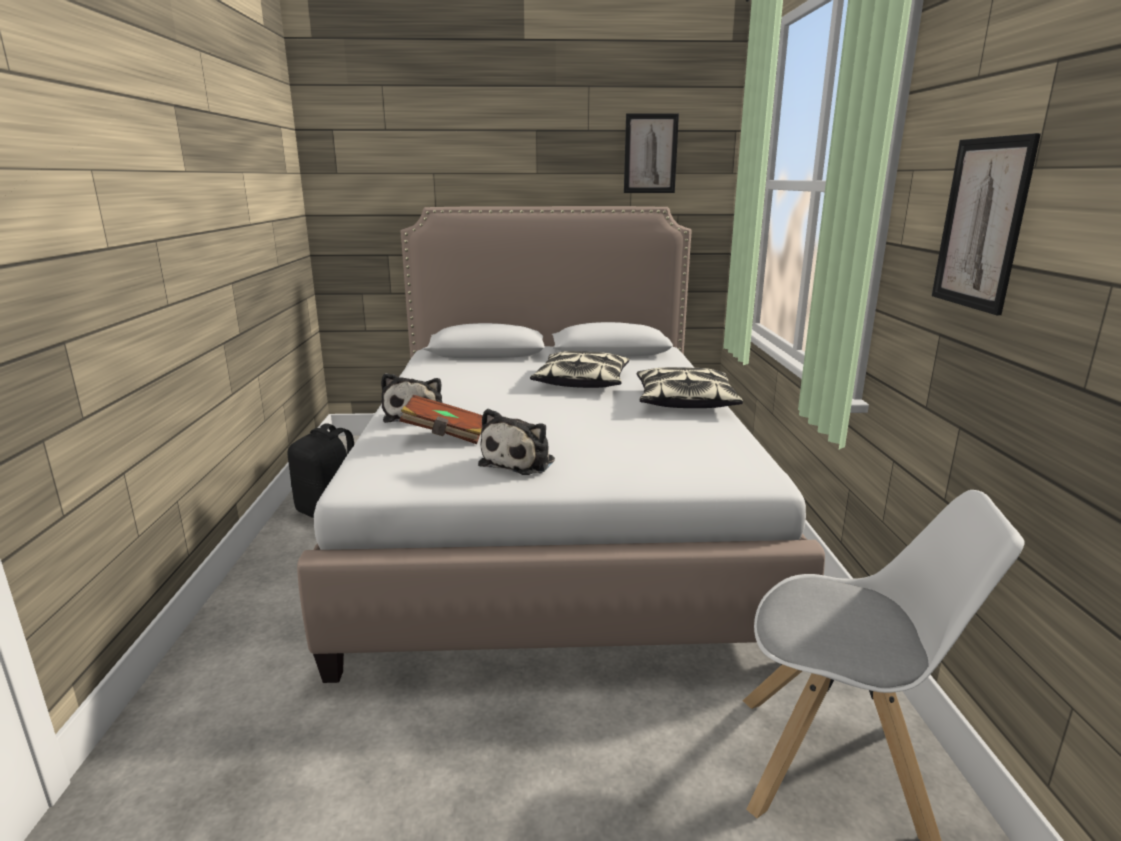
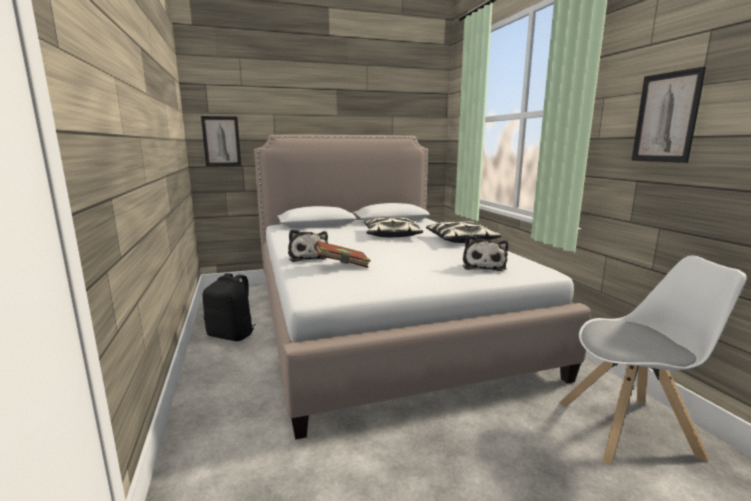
camera: 15 degrees left, 5 degrees down
(520, 461) = (403, 275): plush toy -> plush toy (483, 266)
(650, 153) = (402, 105): picture -> picture (221, 141)

